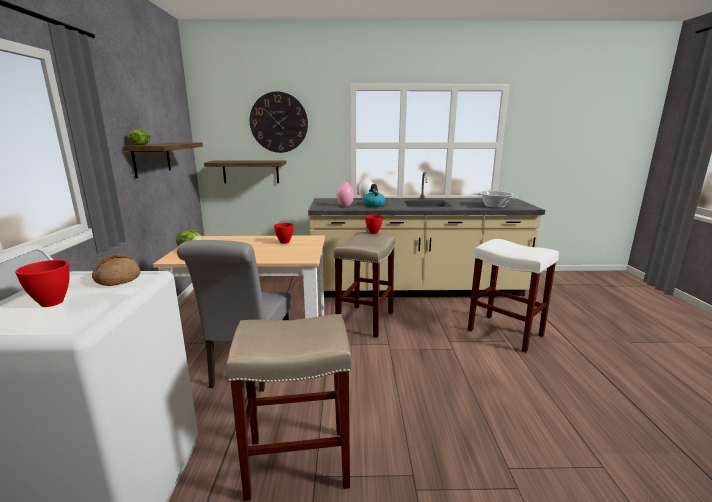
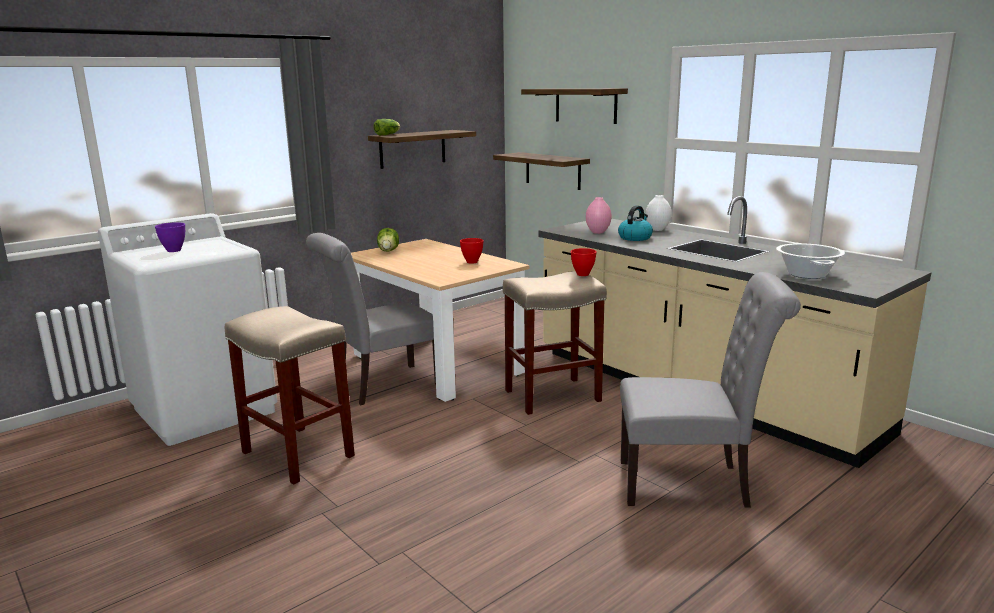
camera: 50 degrees right, 0 degrees up
(53, 302) = (174, 250): red bowl -> purple bowl
(117, 278) = (224, 247): bread -> none
(279, 122) = (585, 105): wall clock -> shelf
(506, 333) = (691, 484): white stool -> grey chair

